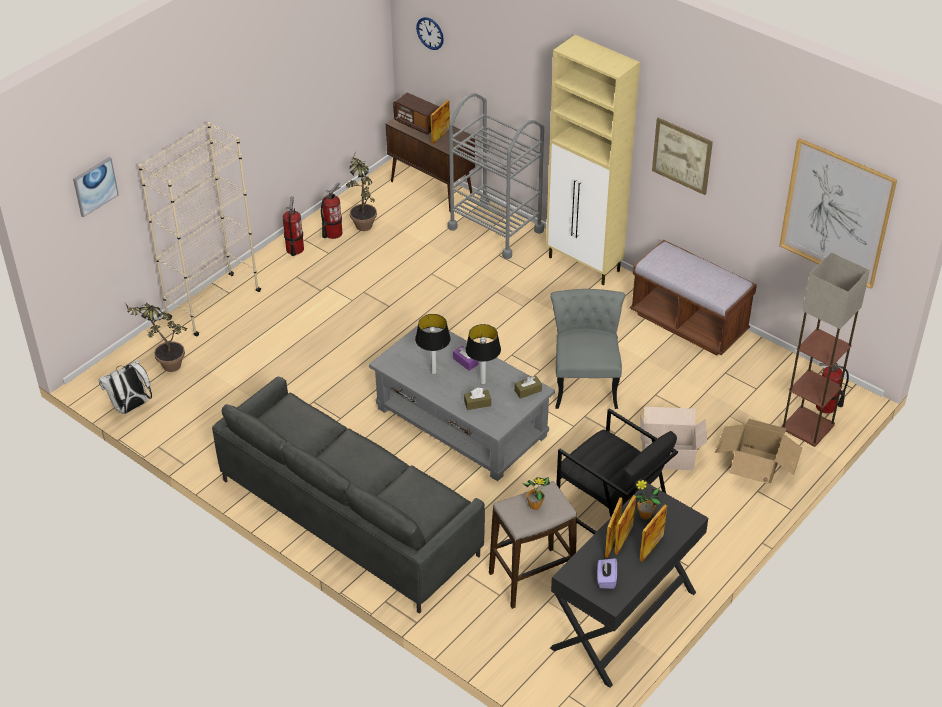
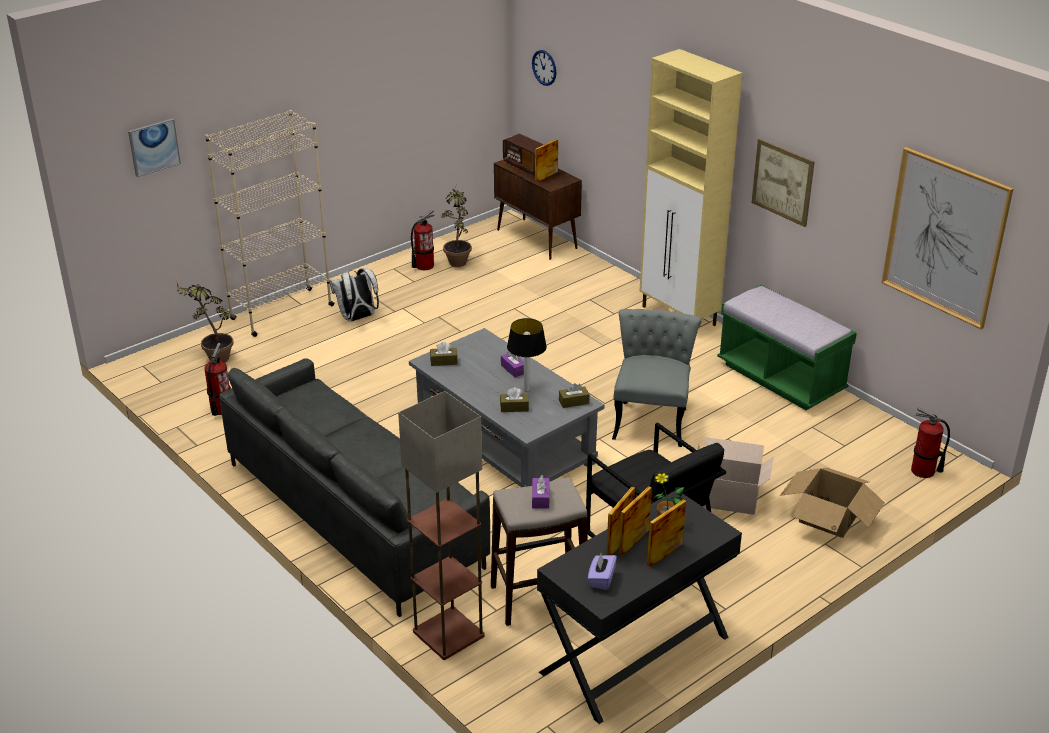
camera: 10 degrees right, 10 degrees down
(131, 407) = (163, 389): white backpack -> white backpack (357, 318)
(294, 249) = (380, 275): fire extinguisher -> fire extinguisher (221, 409)
(400, 361) = (443, 361): none -> brown tissue box
(434, 372) = (476, 375): table lamp -> none
(495, 229) = (593, 278): grey cart -> none
(535, 505) = (540, 498): potted plant -> purple tissue box
(688, 323) = (780, 378): brown bench -> green bench
(806, 427) = (896, 488): floor lamp -> floor lamp (447, 634)

